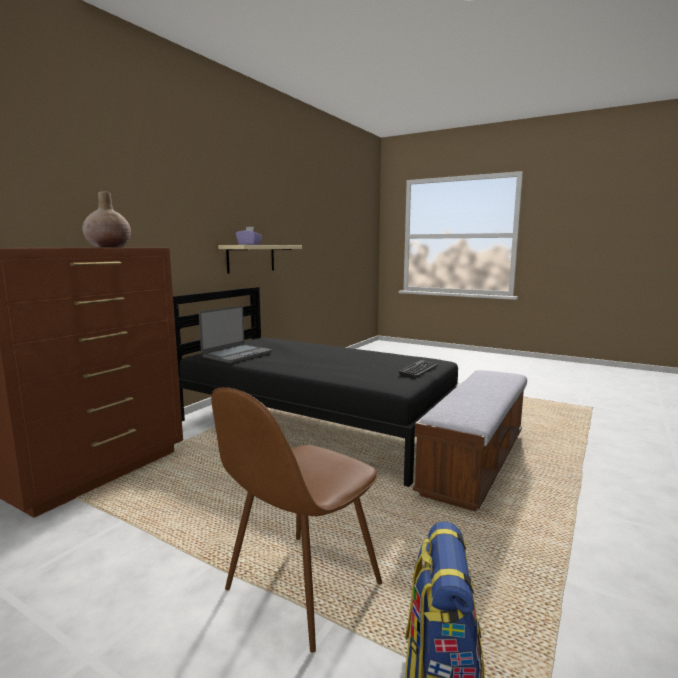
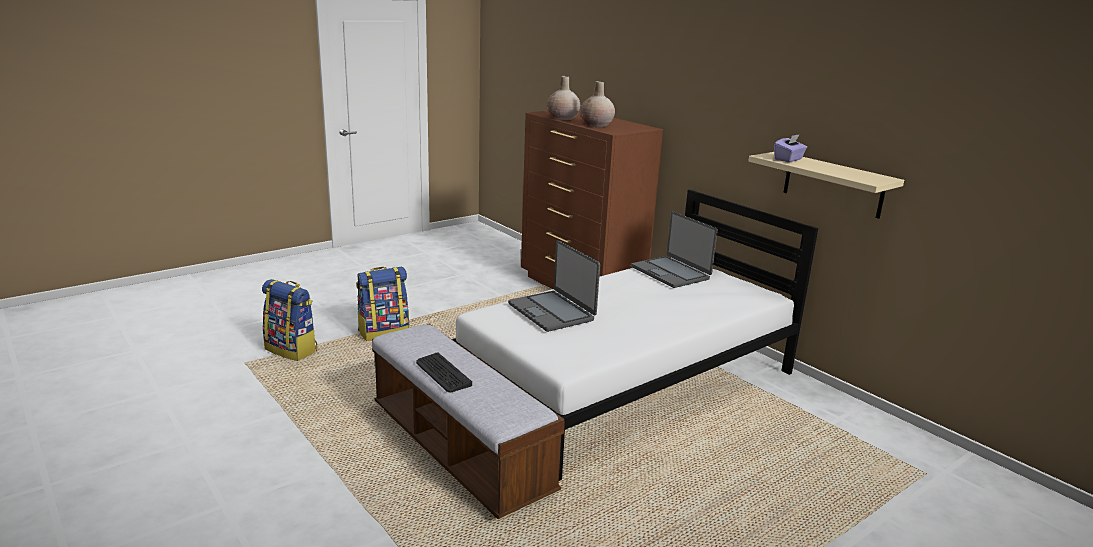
camera: 110 degrees right, 10 degrees up
(54, 247) = (563, 118): none -> beige vase
(300, 589) = (384, 332): brown chair -> backpack
(315, 425) = (629, 384): black bed -> white bed
(361, 371) = (552, 312): none -> laptop
(419, 369) = (535, 341): keyboard -> keyboard (443, 373)

